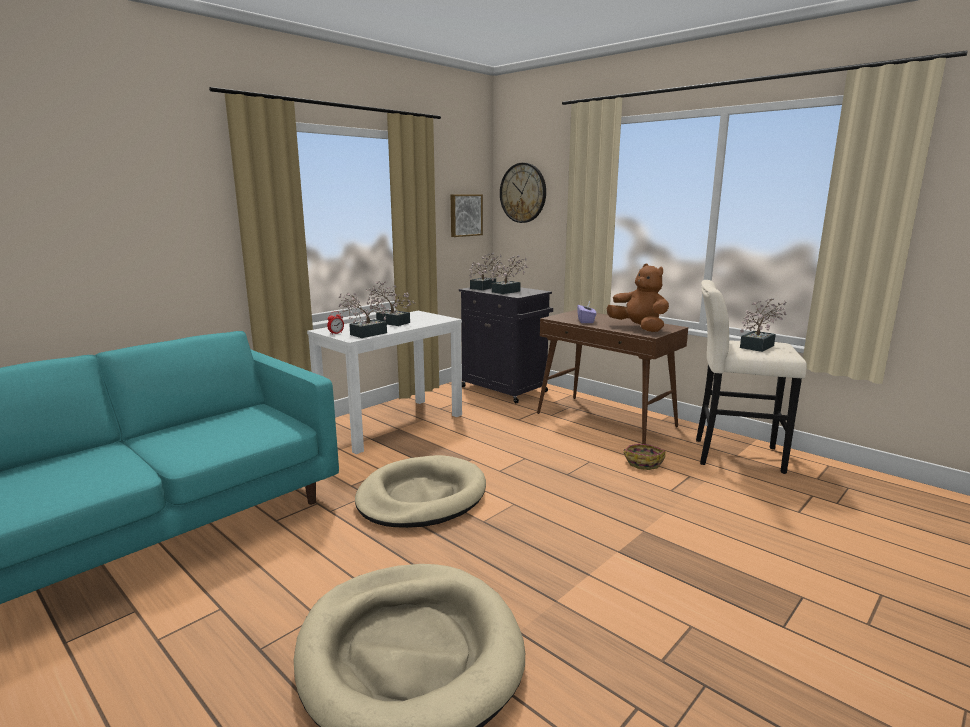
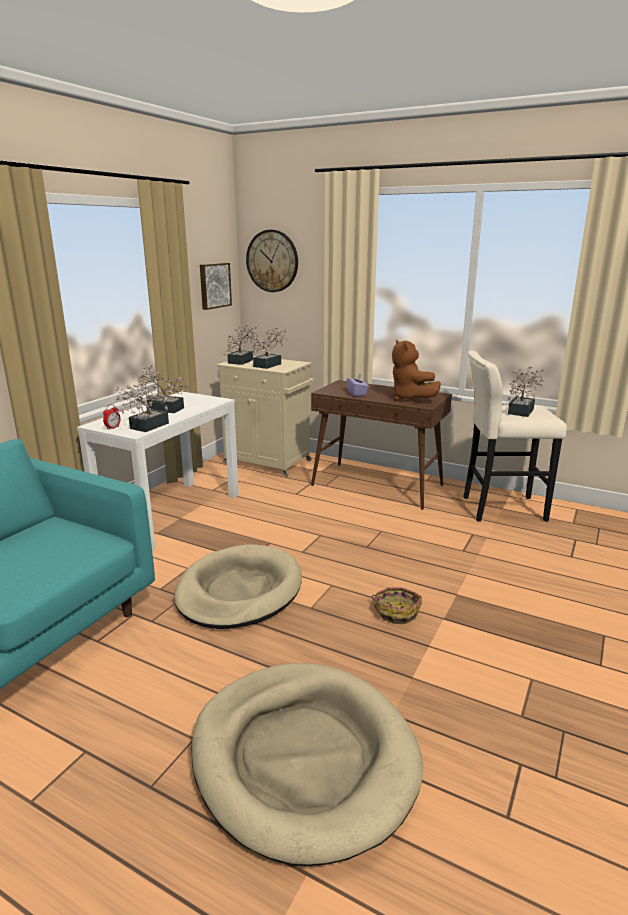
camera: 15 degrees left, 5 degrees up
(505, 389) = (269, 462): black cabinet -> beige cabinet
(639, 328) = (410, 398): brown plush toy -> brown plush toy turned 150 degrees counterclockwise
(643, 462) = (428, 525): basket -> basket (396, 611)

